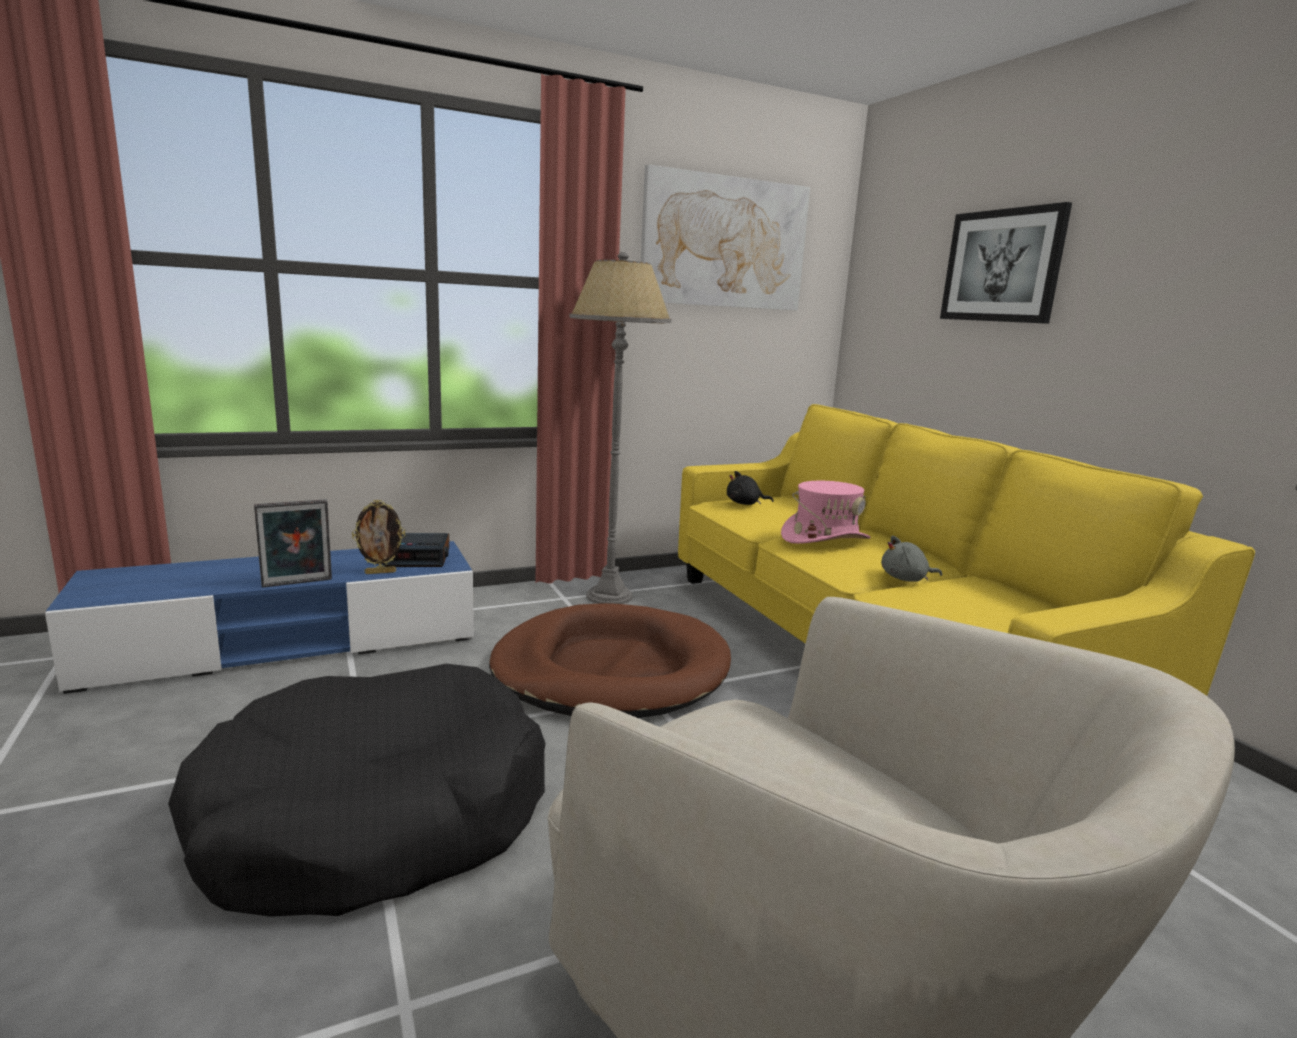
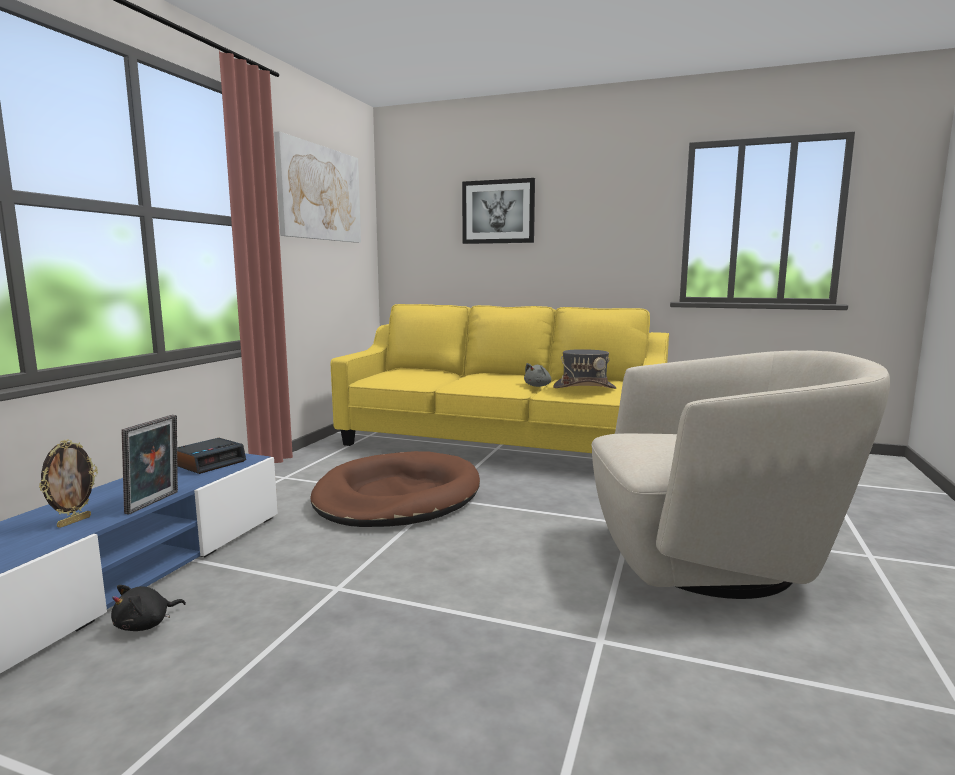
camera: 45 degrees left, 5 degrees down
(374, 816) = (425, 606): black dog bed -> none
(380, 572) = (206, 477): picture frame -> picture frame (74, 521)
(609, 596) = (312, 467): grey floor lamp -> none
(745, 504) = (387, 375): black plush toy -> black plush toy (146, 625)
(824, 538) = (469, 379): pink hat -> none
(961, 606) = (584, 387): none -> grey hat

